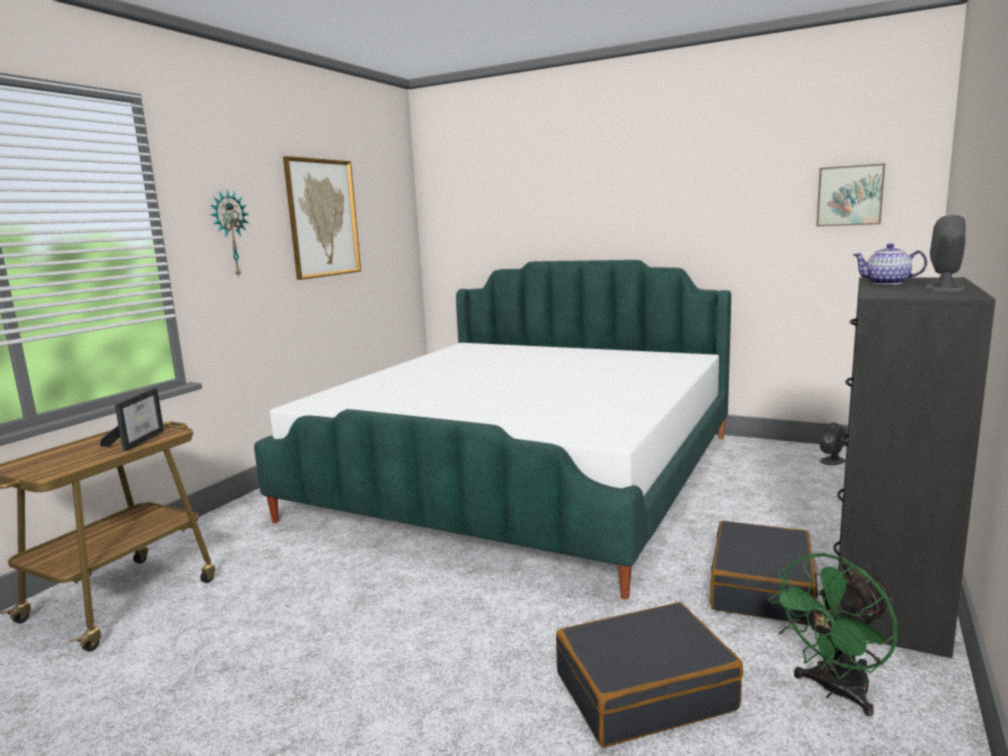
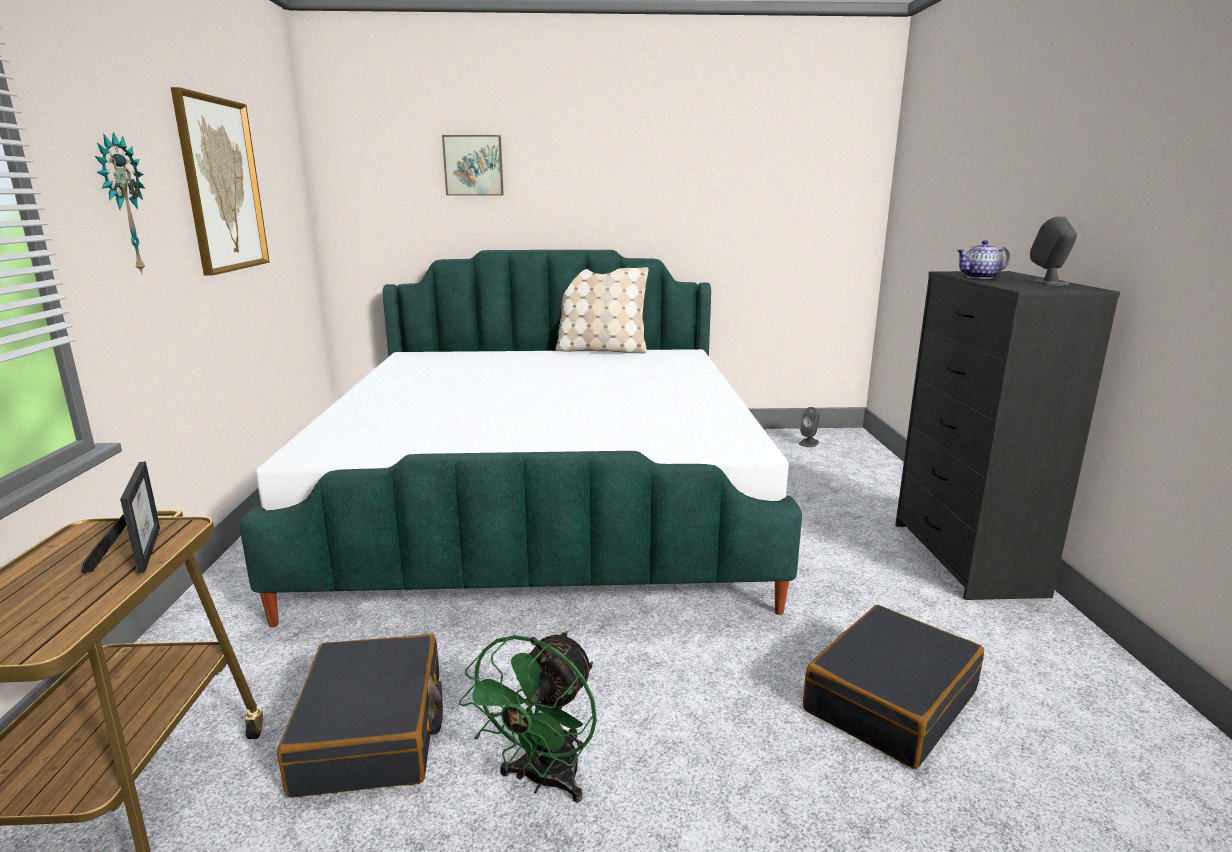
camera: 30 degrees left, 5 degrees up
(621, 350) = (601, 350): none -> beige pillow
(762, 588) = (876, 573): black suitcase -> black suitcase (372, 732)
(834, 691) = (1015, 650): green fan -> green fan (543, 780)
(849, 195) = (814, 190): picture -> picture (473, 165)

